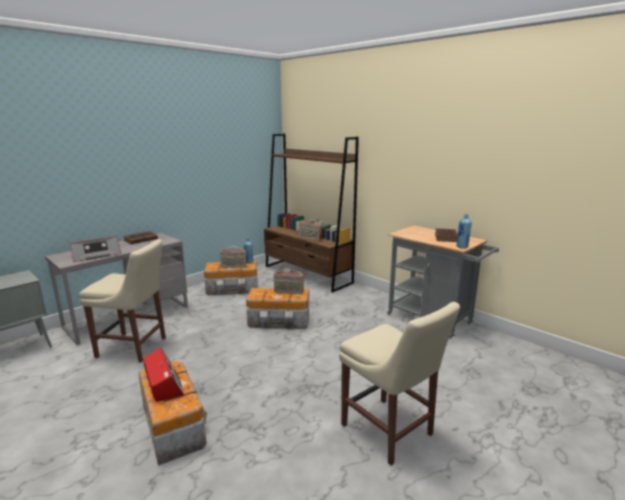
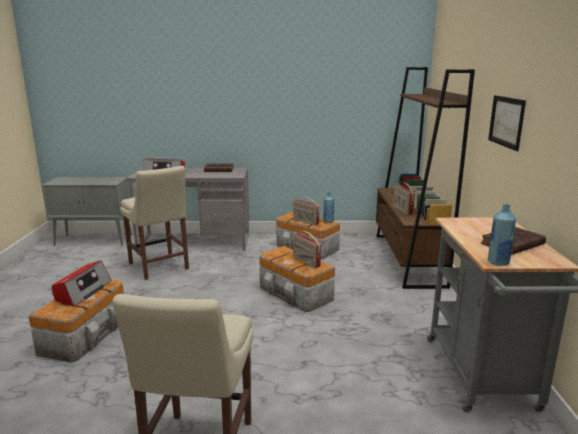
camera: 45 degrees right, 0 degrees up
(397, 169) = (506, 121): none -> picture

